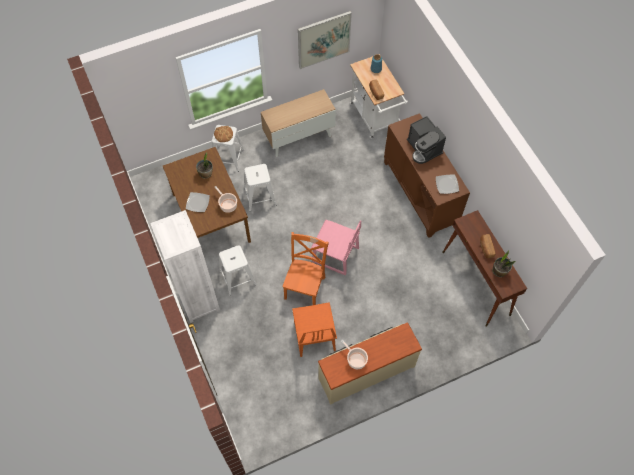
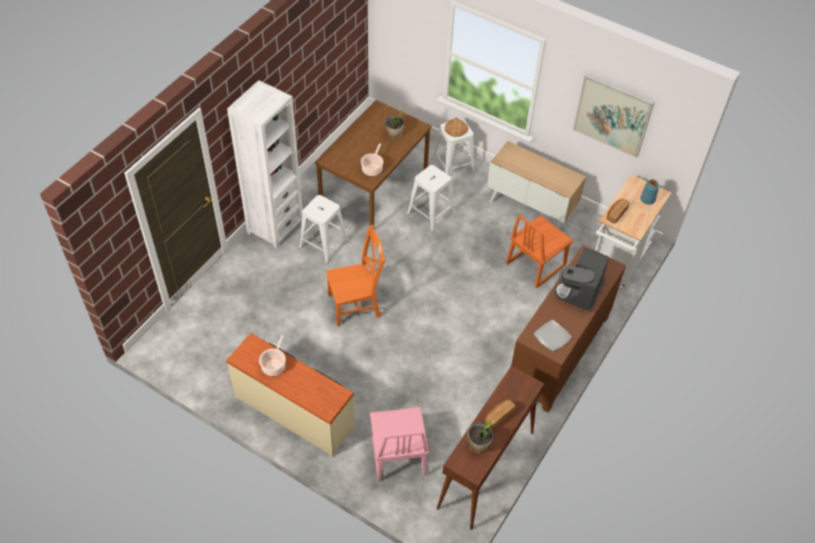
camera: 55 degrees right, 10 degrees down
(197, 203) = (356, 145): plate -> none
(314, 336) = (303, 342): orange chair -> orange chair (535, 264)
(335, 255) = (413, 313): pink chair -> pink chair (397, 455)

